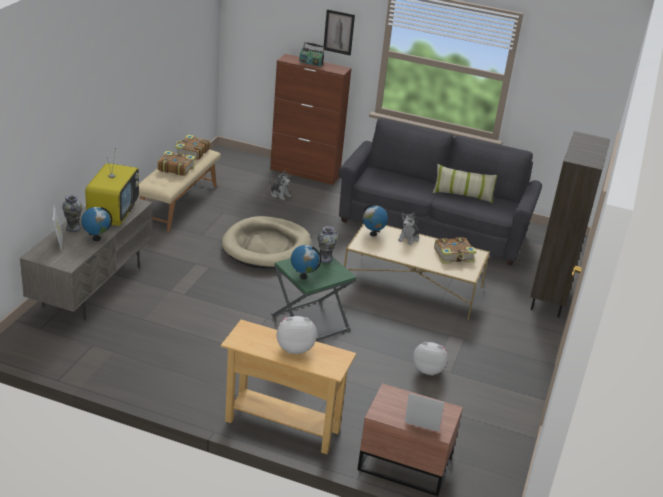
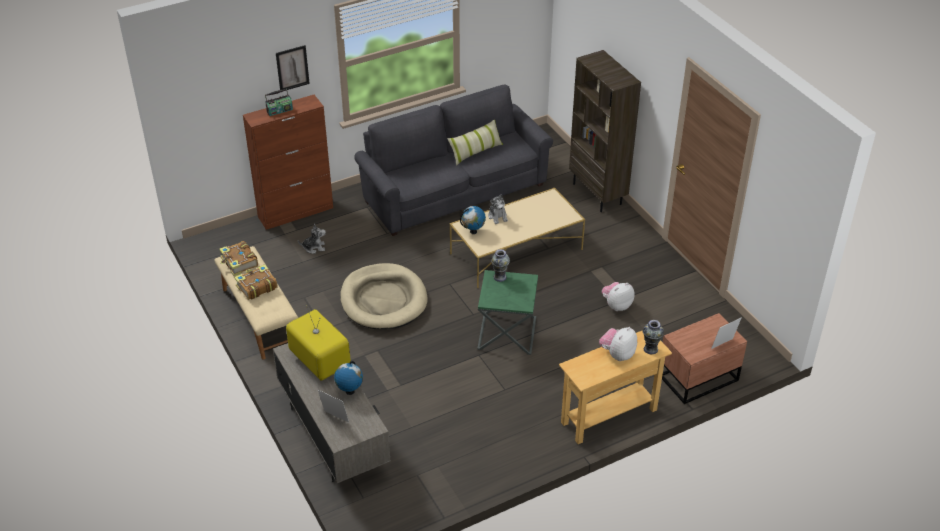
camera: 45 degrees left, 10 degrees up
(73, 228) = (318, 398): vase -> vase (650, 349)
(303, 276) = (511, 302): globe -> none
(454, 256) = (542, 208): book -> none

